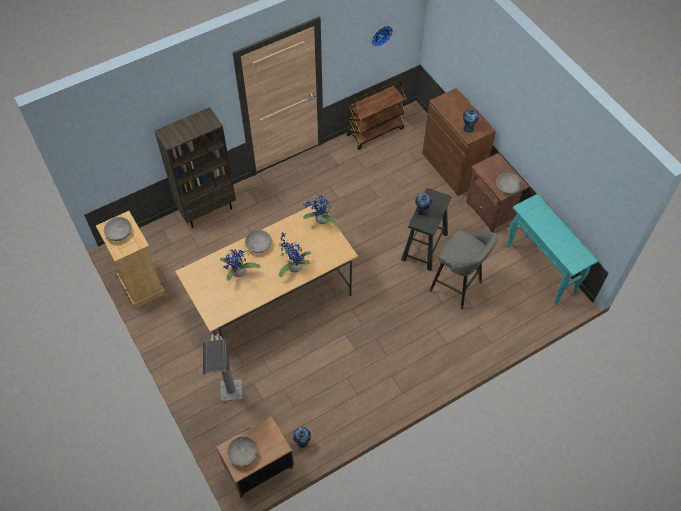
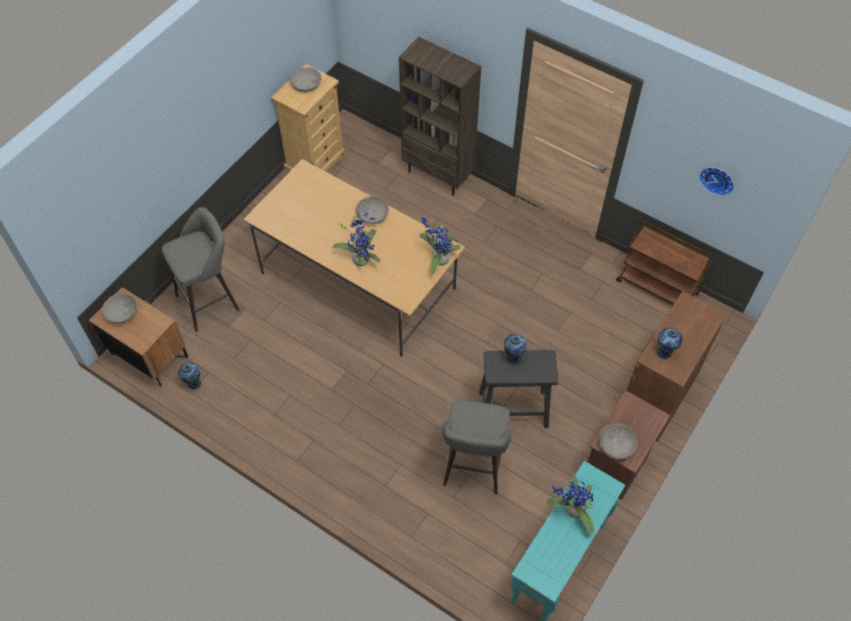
camera: 65 degrees right, 0 degrees up
(232, 405) = (211, 301): grey floor lamp -> grey stool
(238, 273) = (326, 213): potted plant -> potted plant (572, 510)

